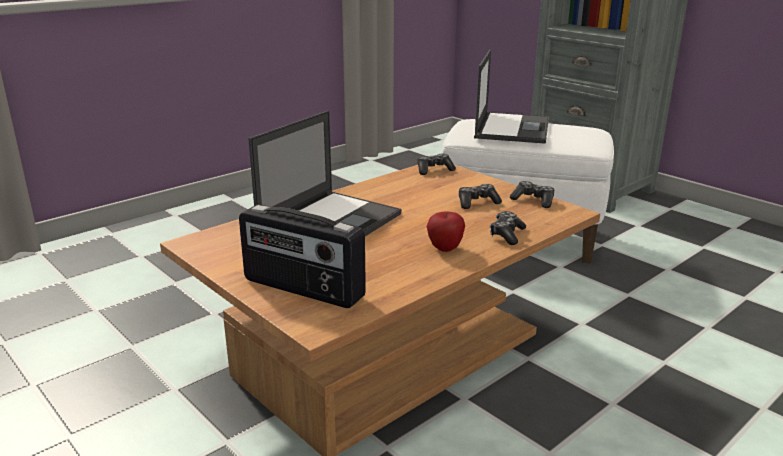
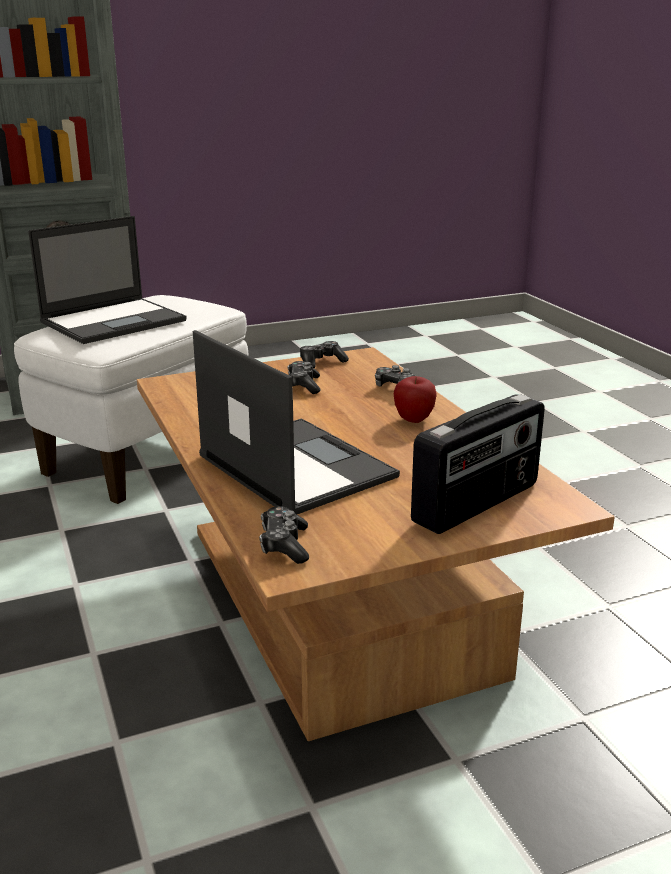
camera: 70 degrees left, 0 degrees up
(434, 170) = (177, 386): game controller -> game controller (284, 545)
(512, 128) = (115, 321): laptop -> laptop turned 105 degrees clockwise

